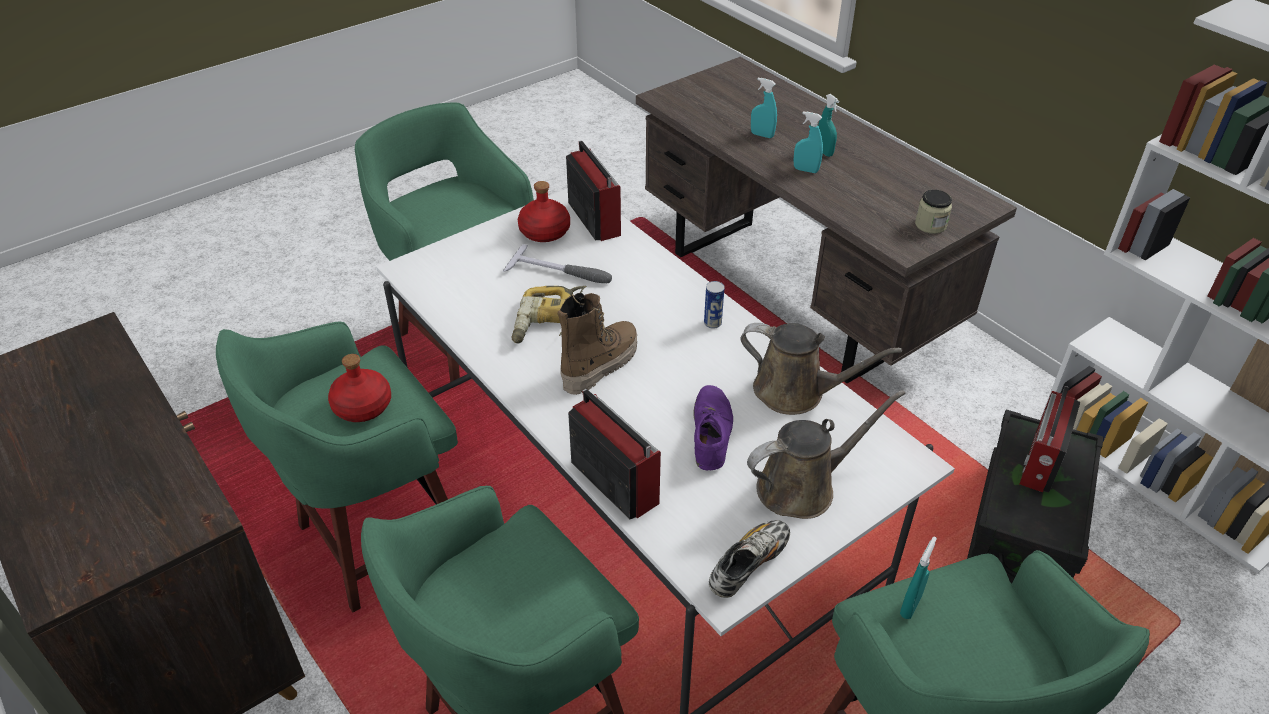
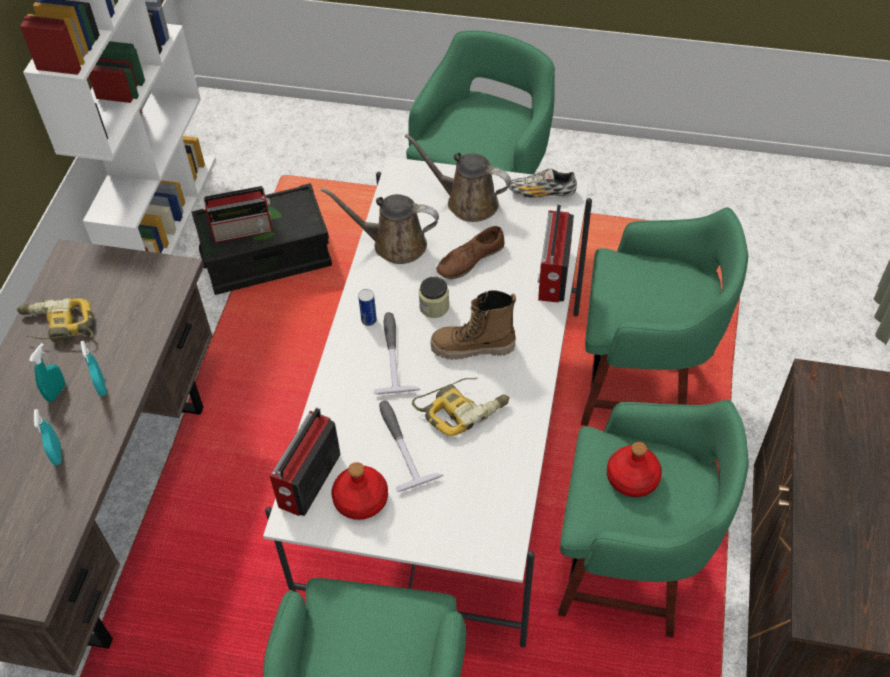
camera: 130 degrees left, 10 degrees up
(654, 316) = (393, 355): none -> hammer
(711, 433) = (470, 259): purple shoe -> brown shoe
(796, 392) = (394, 244): brown watering can -> brown watering can turned 60 degrees counterclockwise
(897, 173) = (57, 327): none -> power drill
(910, 606) = (481, 153): turquoise spray bottle -> none
(930, 225) = (129, 272): jar -> jar (434, 307)

